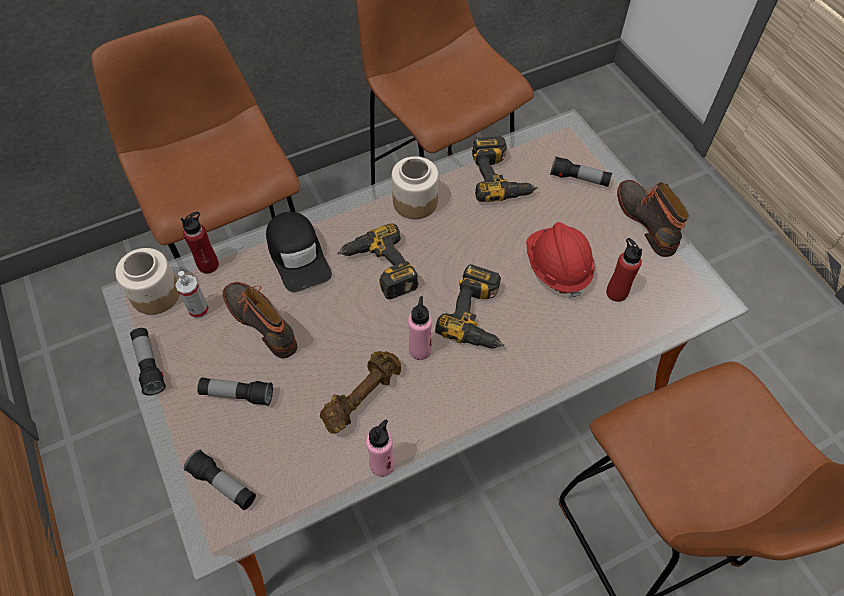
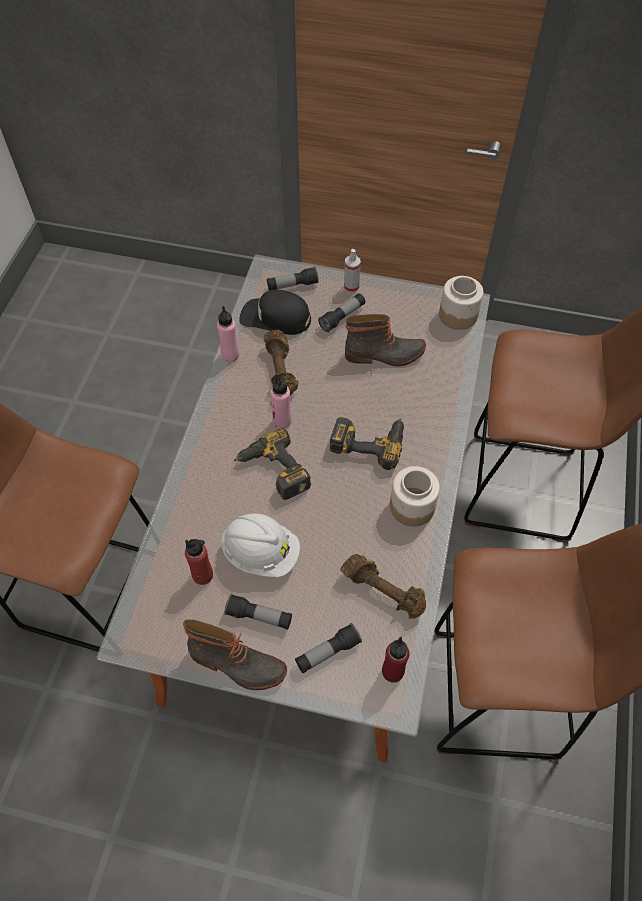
camera: 130 degrees right, 0 degrees up
(149, 365) = (403, 290): flashlight -> flashlight (259, 616)
(199, 309) = (425, 329): spray bottle -> spray bottle (351, 287)
(208, 265) = (460, 351): red bottle -> red bottle (392, 671)
(298, 255) = (424, 402): black cap -> black cap (275, 318)
(501, 177) = (383, 590): power drill -> brown dumbbell
(557, 268) = (261, 553): red hard hat -> white hard hat

